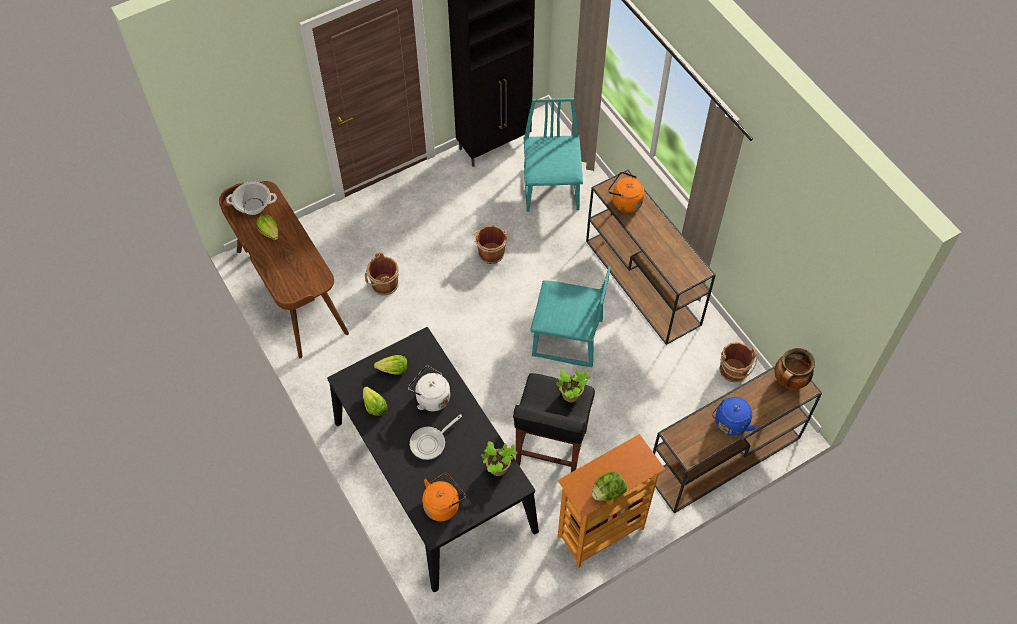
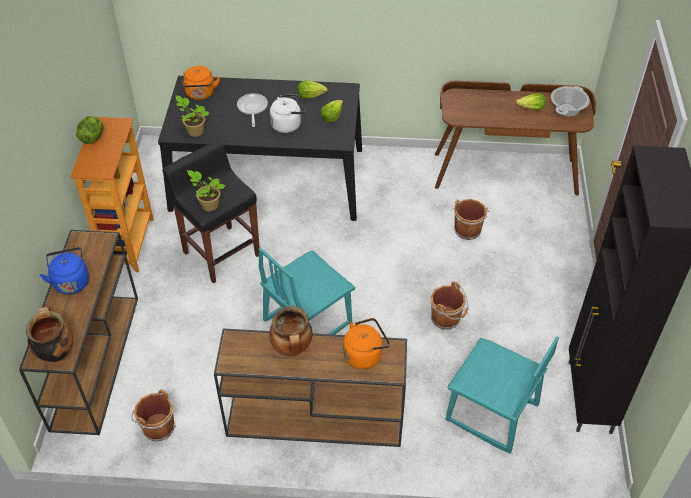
camera: 125 degrees right, 10 degrees down
(656, 243) = (292, 348): none -> cooking pot

